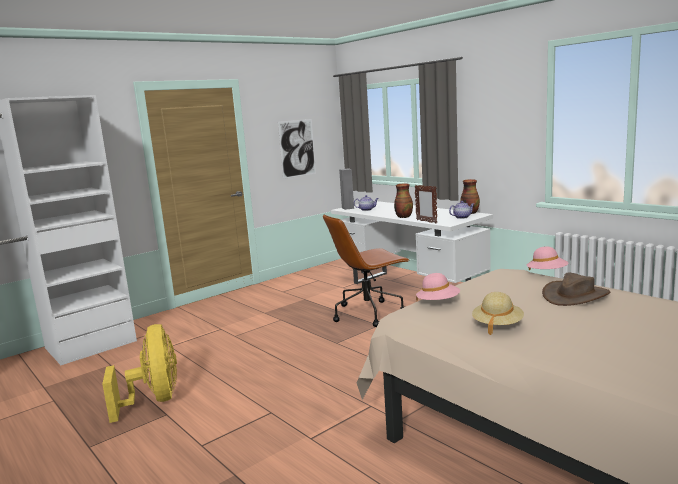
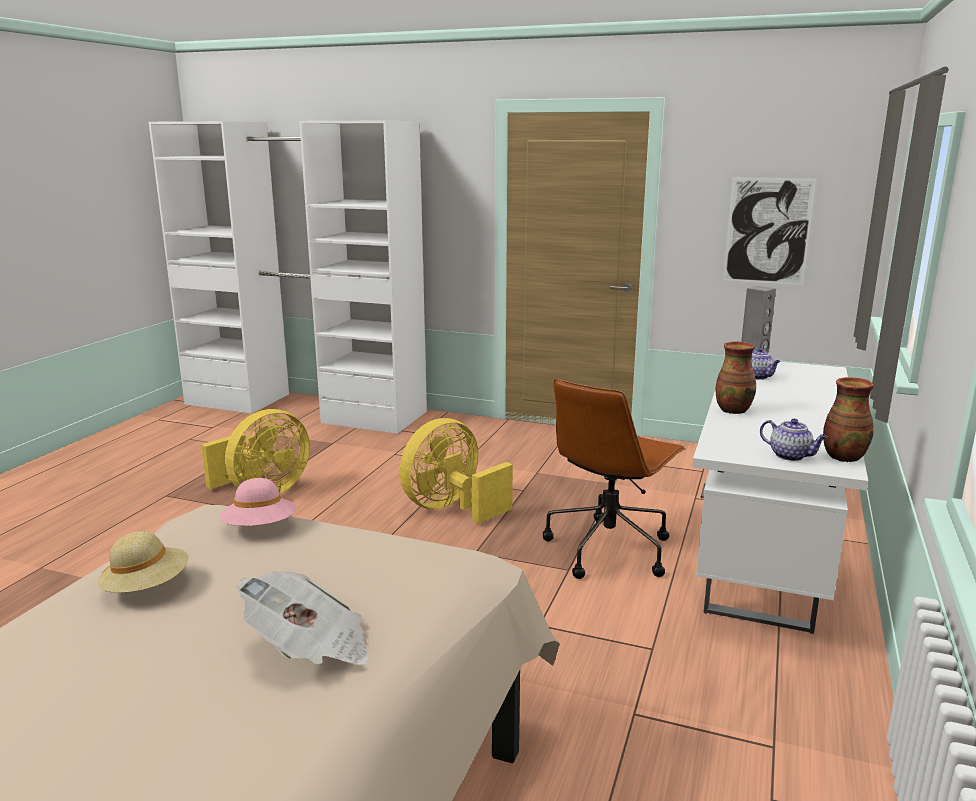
camera: 60 degrees right, 5 degrees up
(276, 341) = (451, 508): none -> yellow fan
(368, 313) = (609, 548): brown office chair -> brown office chair turned 90 degrees counterclockwise
(426, 221) = (713, 433): picture frame -> none
(547, 273) = (467, 606): pink hat -> none
(575, 295) = (310, 648): brown hat -> newspaper

